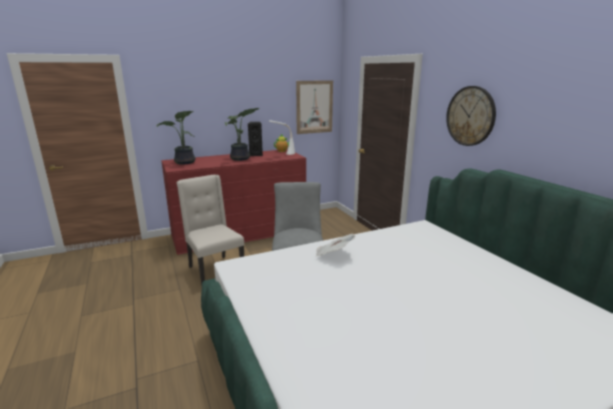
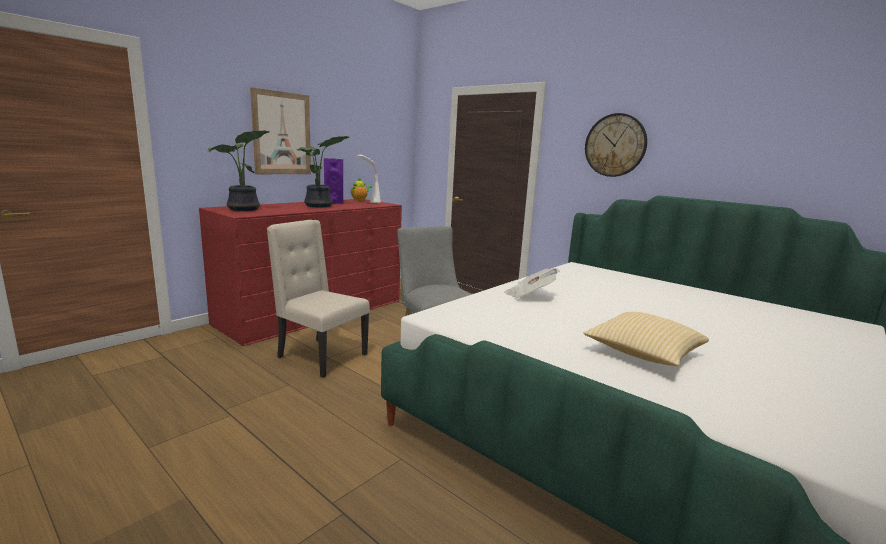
camera: 25 degrees left, 5 degrees down
(256, 154) = (332, 203): black speaker -> purple speaker
(314, 107) = (390, 147): picture -> picture (282, 133)
(346, 331) = (643, 354): none -> pillow

